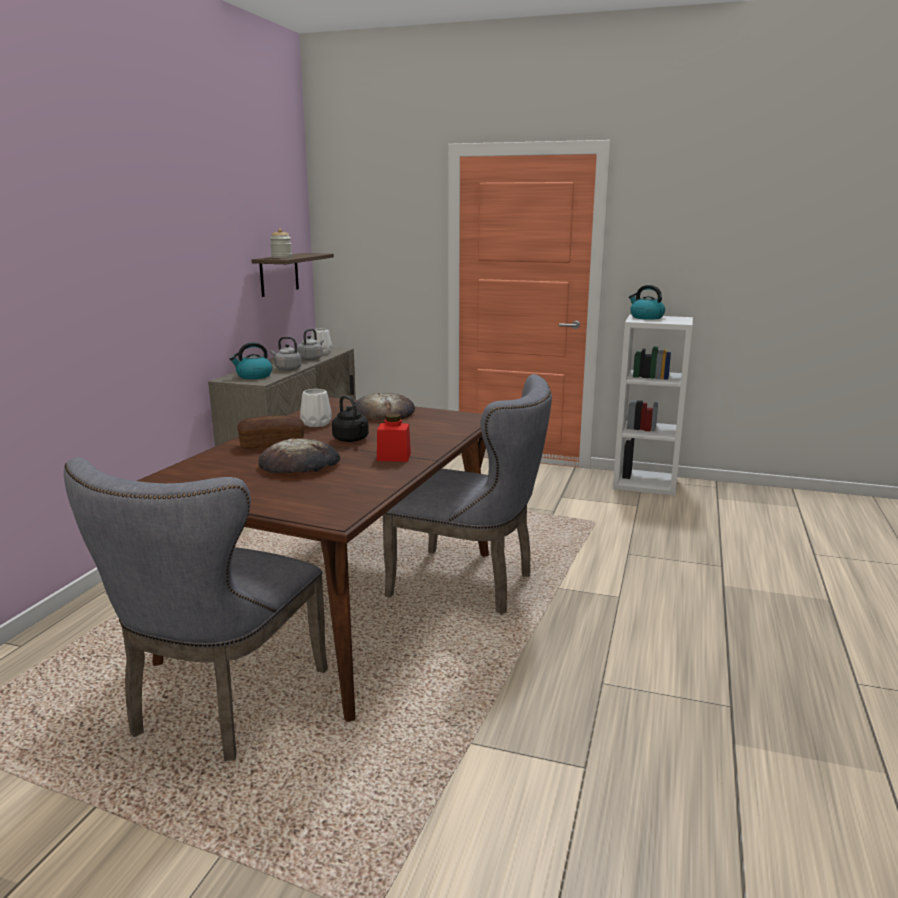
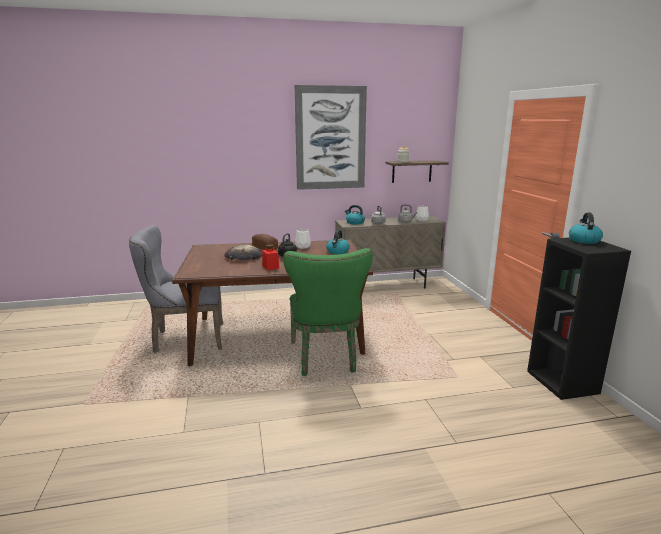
camera: 60 degrees right, 0 degrees up
(183, 218) = (330, 138): none -> picture
(383, 413) = (337, 252): bread -> kettle
(471, 585) = (325, 359): grey chair -> green chair
(646, 483) = (563, 382): white bookcase -> black bookcase

